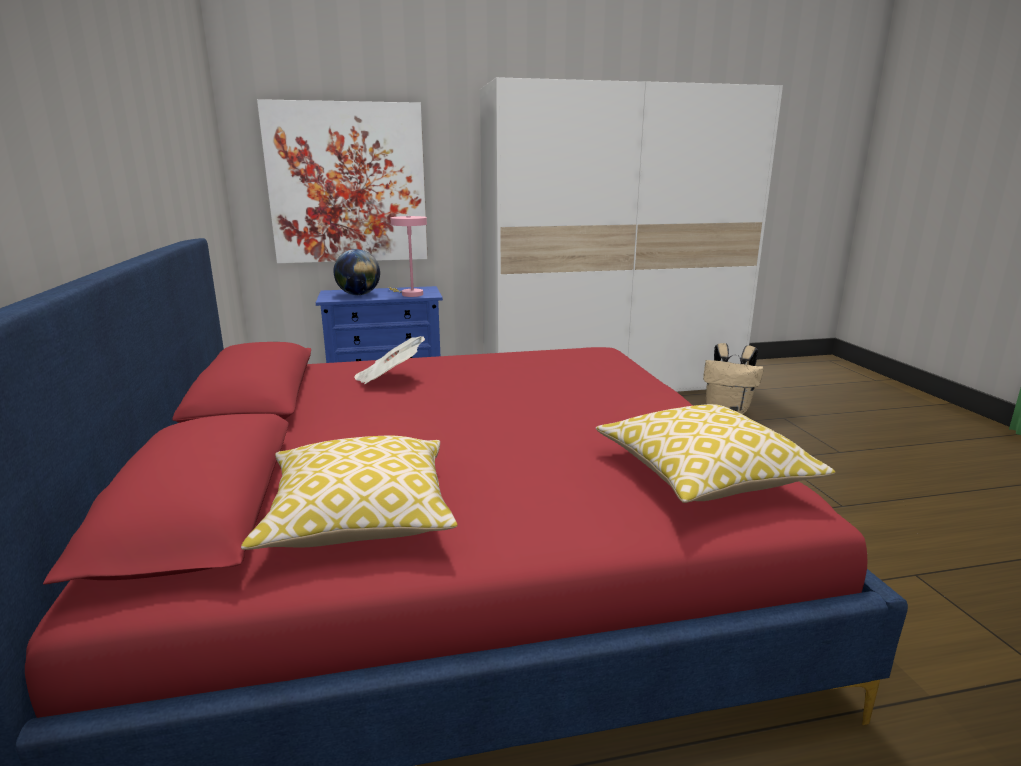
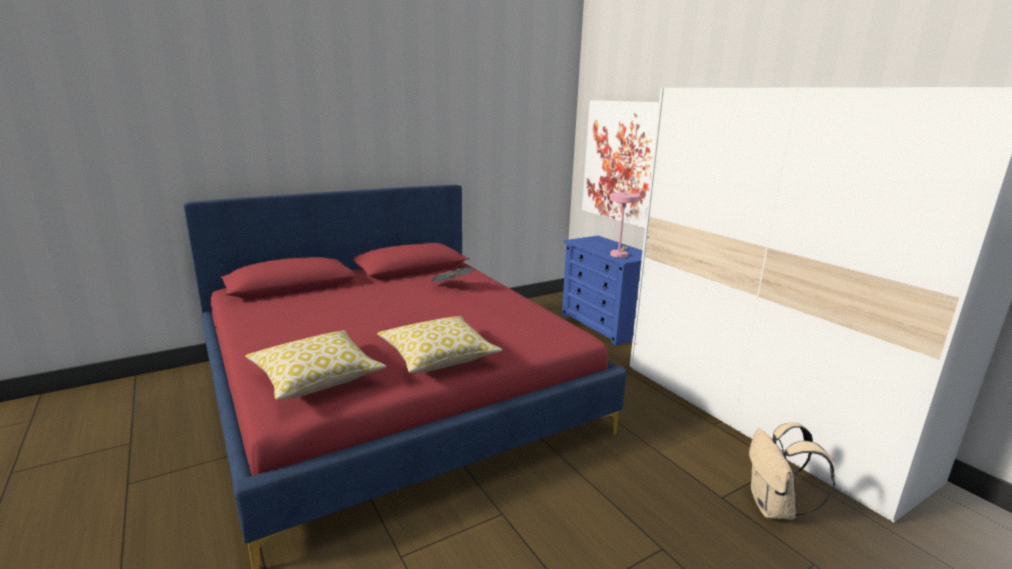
camera: 70 degrees right, 0 degrees up
(358, 295) = (597, 244): globe -> none
(359, 516) = (278, 310): pillow -> pillow (438, 357)

